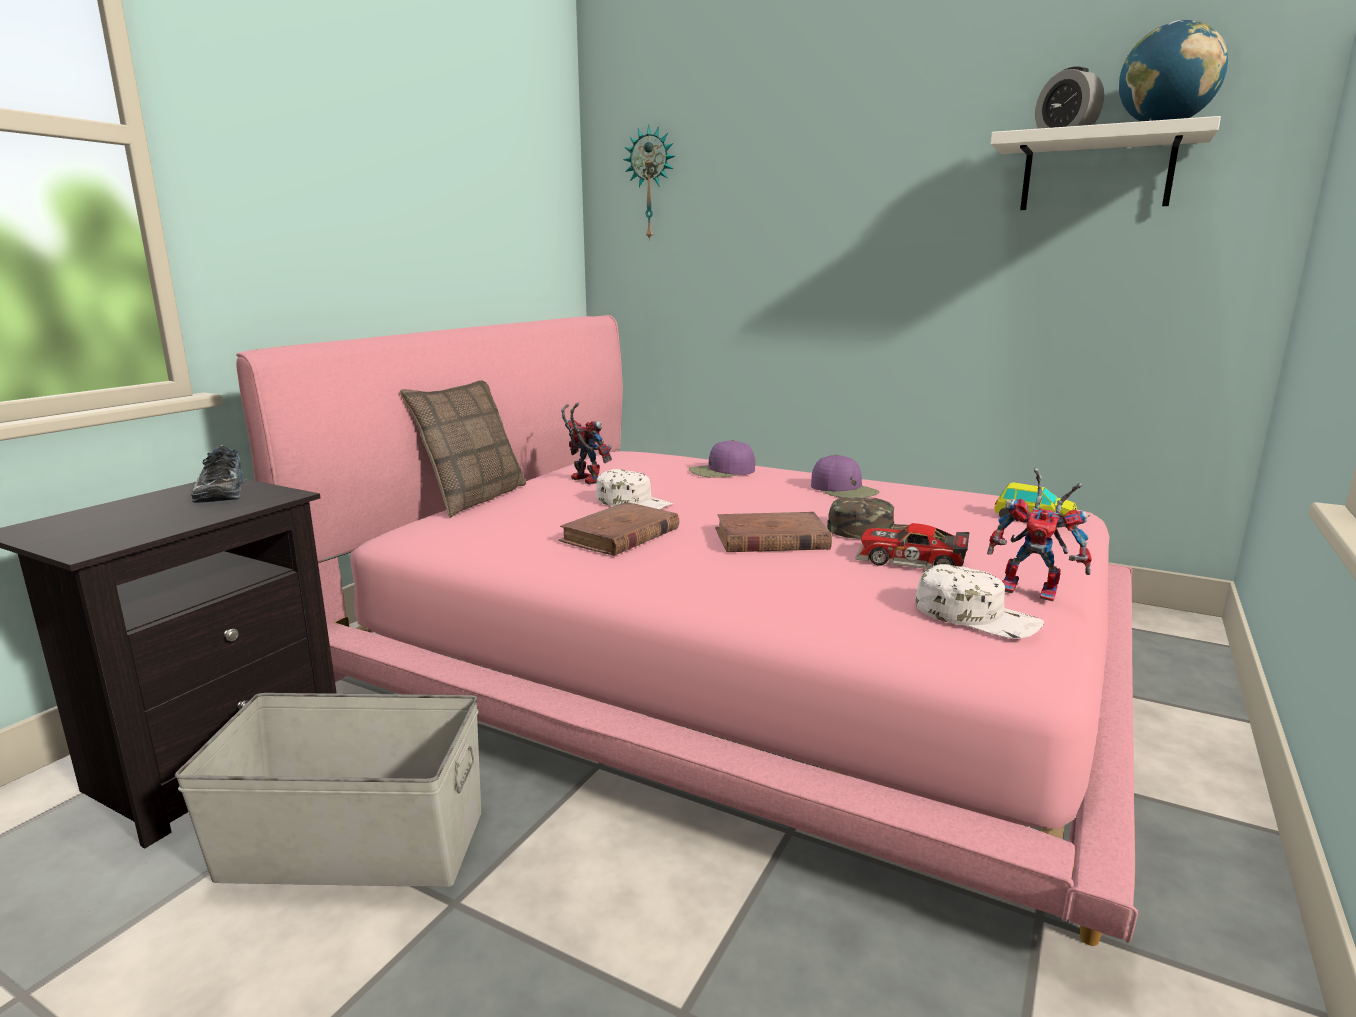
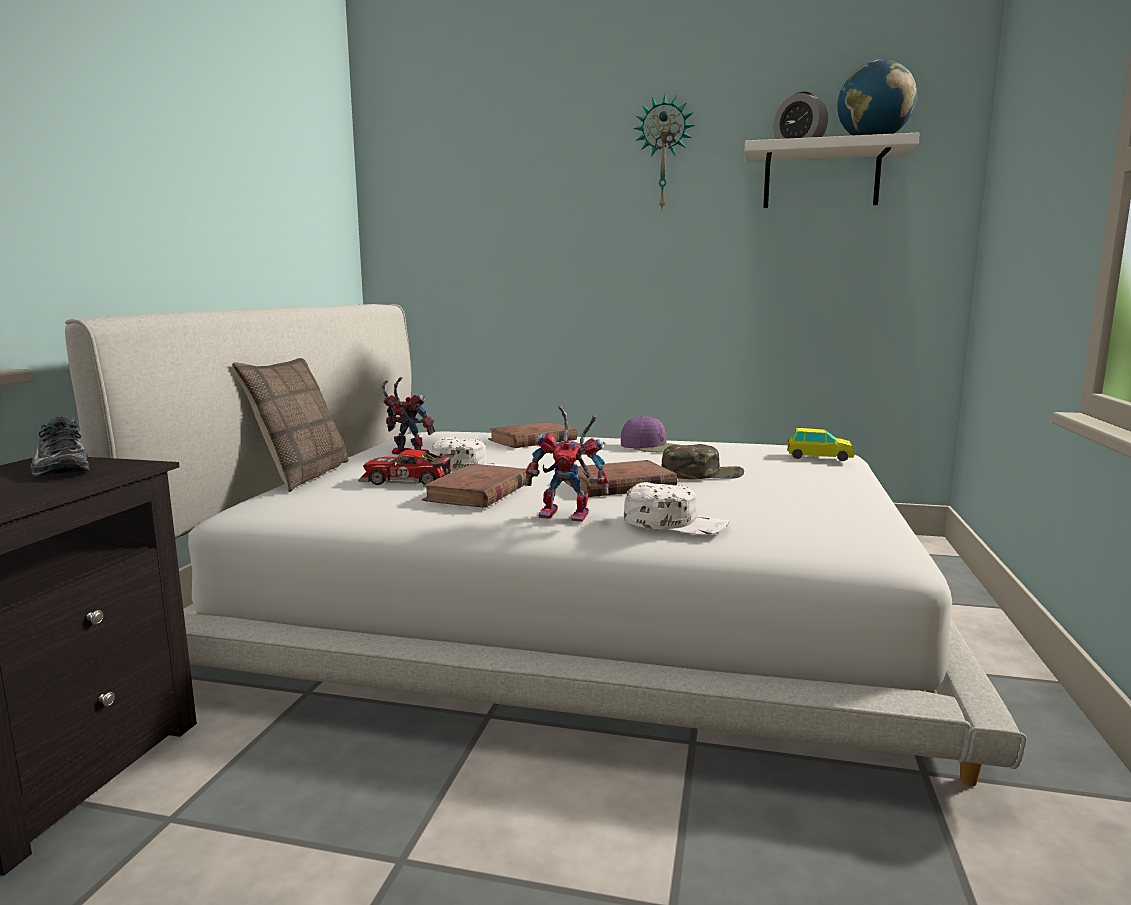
camera: 15 degrees left, 5 degrees down
(355, 845) = (264, 828): grey storage box -> none
(651, 184) = (428, 183): wall clock -> wall clock (663, 153)
(721, 471) = (532, 440): purple cap -> brown book
(733, 654) = (570, 606): pink bed -> white bed
(910, 561) = (748, 492): toy car -> toy car (406, 481)
(976, 616) = (830, 523): white cap -> white cap (675, 523)
(1034, 590) = (859, 503): toy robot -> toy robot (570, 515)

